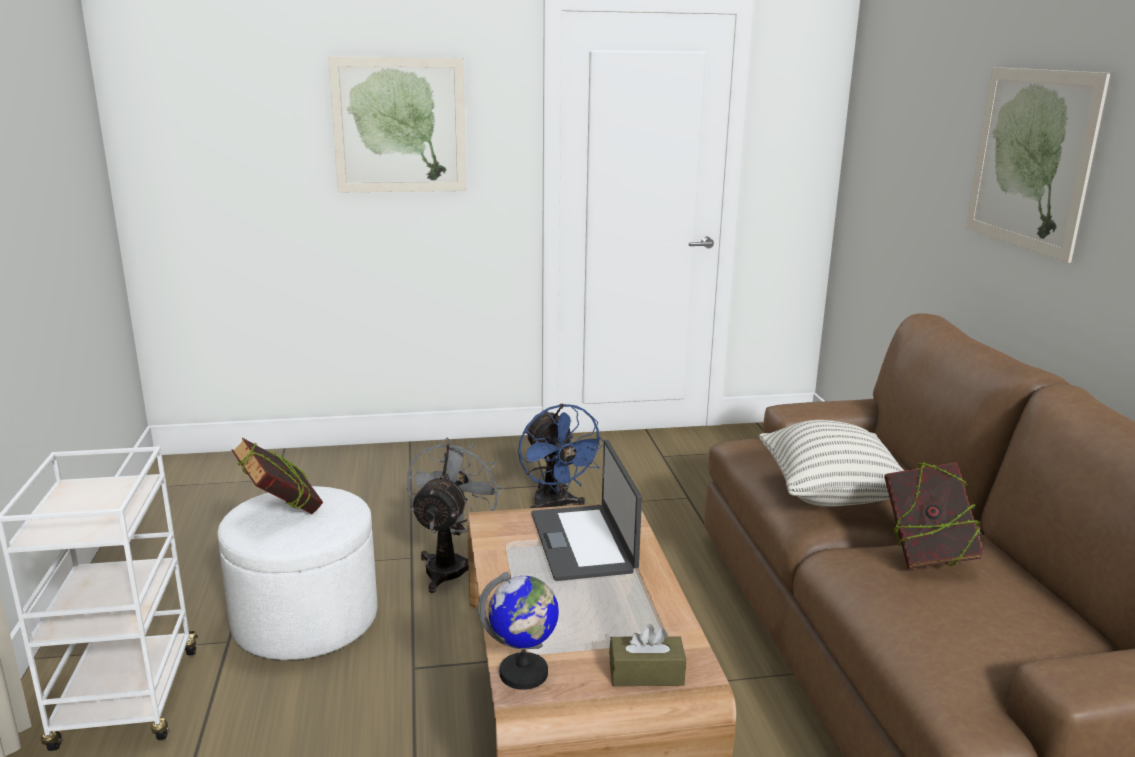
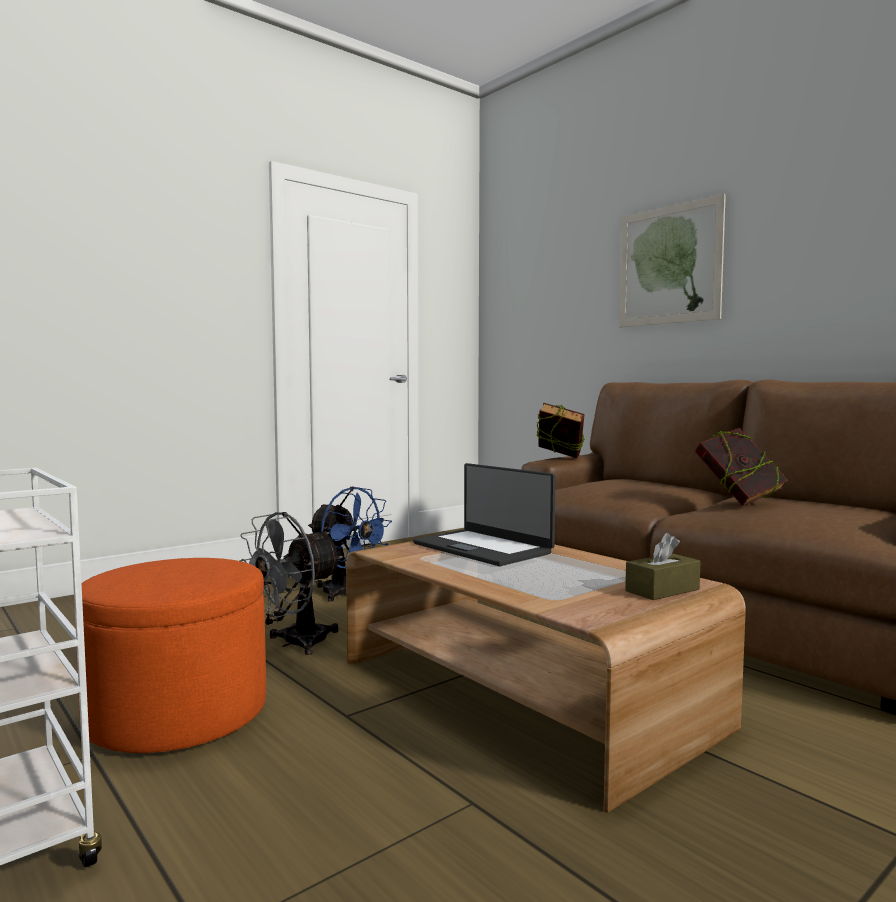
camera: 30 degrees left, 15 degrees down
(281, 513) = (155, 574): book -> book (560, 459)
(305, 619) = (177, 713): white ottoman -> orange ottoman
(399, 125) = (143, 257): picture -> none
(450, 565) = (294, 644): grey fan -> grey fan turned 120 degrees counterclockwise
(524, 674) = (574, 609): globe -> none
(831, 494) = (629, 493): pillow -> none

